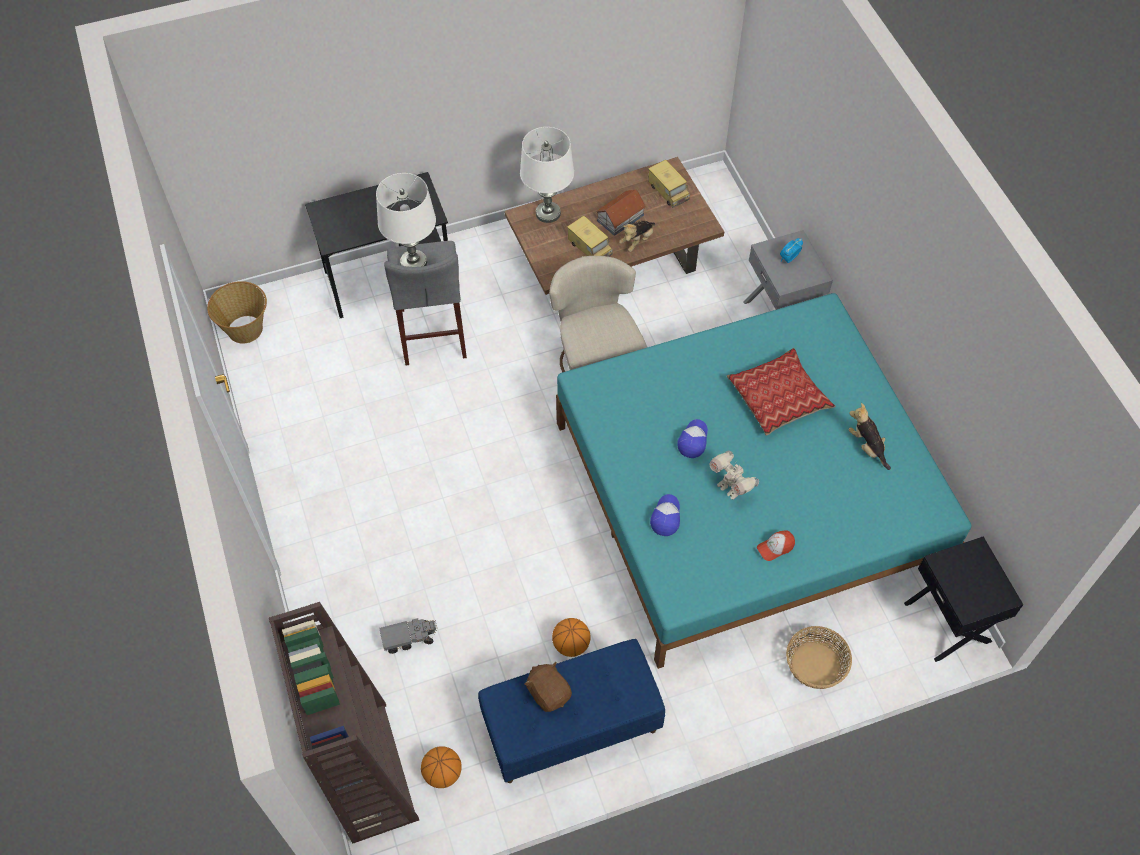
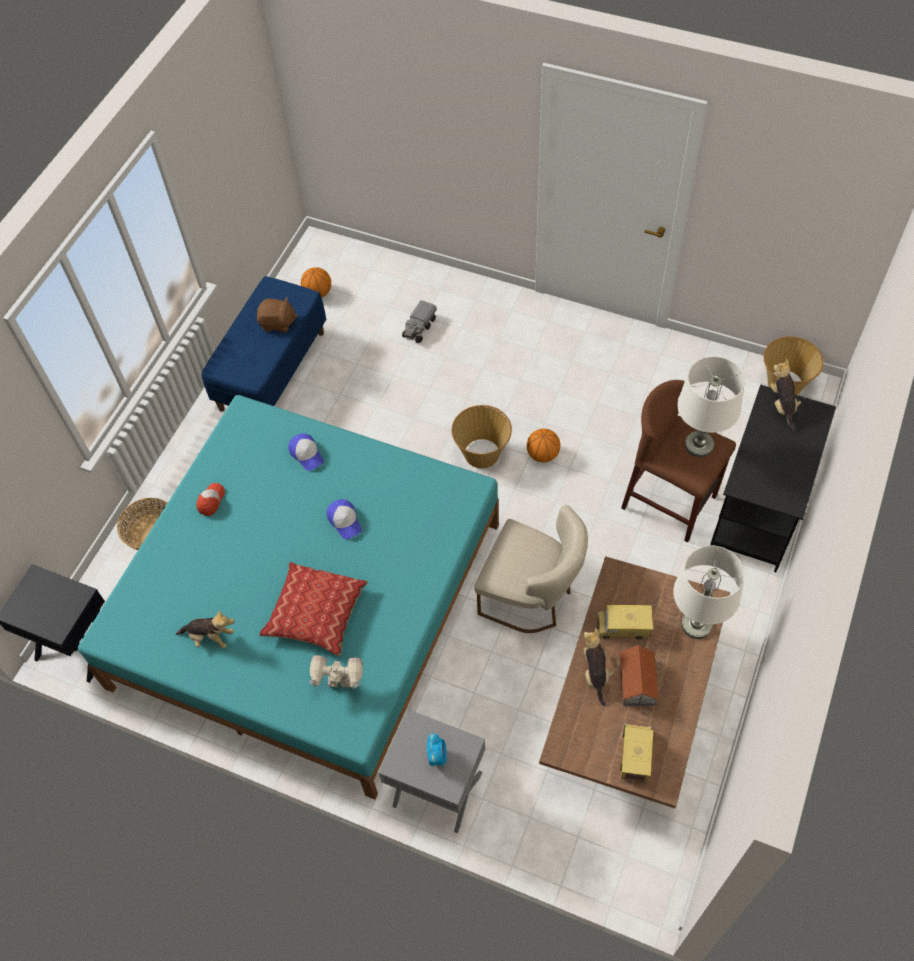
camera: 135 degrees right, 0 degrees up
(332, 232) = (782, 405): none -> plush toy
(367, 770) = (359, 261): brown bookcase -> none
(433, 332) = (669, 502): grey stool -> brown stool
(501, 482) = (482, 453): none -> basket
(571, 644) = (321, 407): basketball -> basketball (543, 454)
(668, 191) = (635, 754): toy truck -> toy truck turned 90 degrees clockwise
(730, 488) = (282, 512): toy robot -> toy robot (340, 683)

